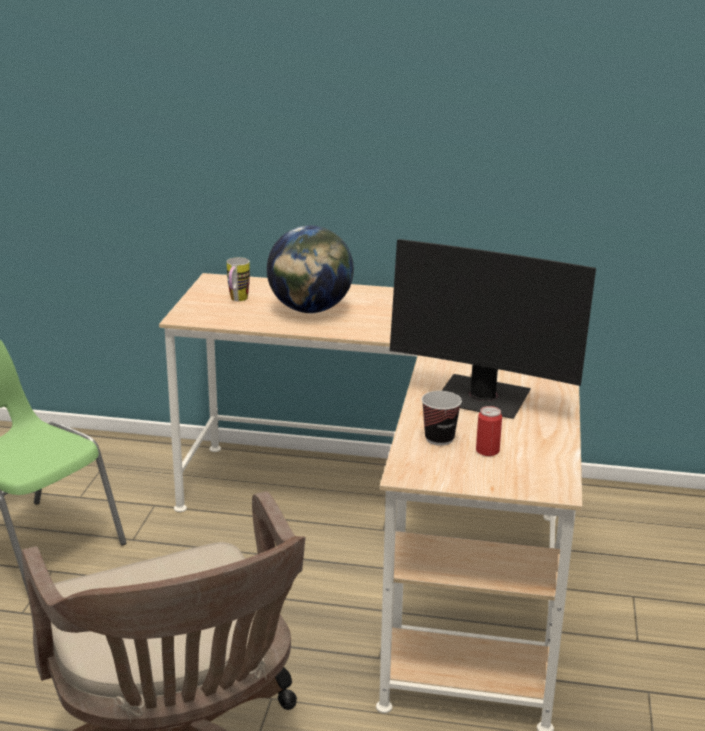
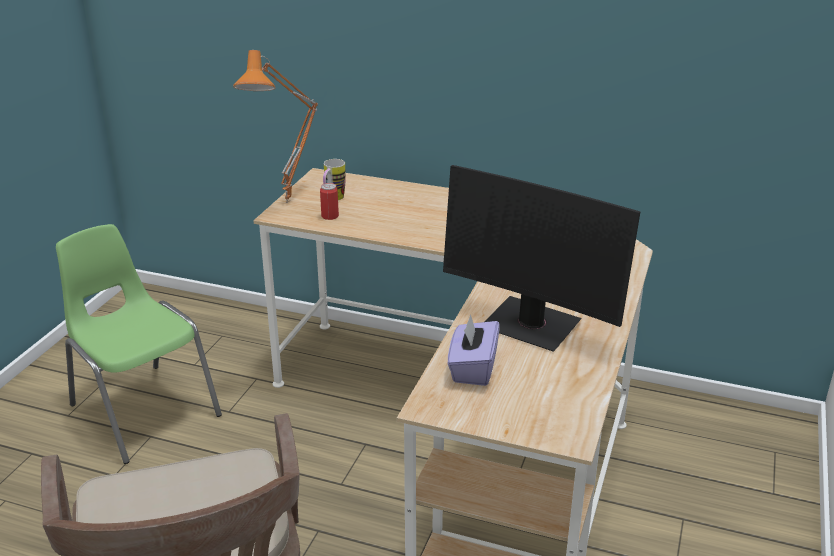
camera: 10 degrees right, 5 degrees up
(192, 306) = (290, 203): none -> orange table lamp
(310, 310) = (397, 214): globe -> none
(439, 439) = (472, 368): cup -> purple tissue box
(487, 451) = (516, 387): can -> can (330, 216)

